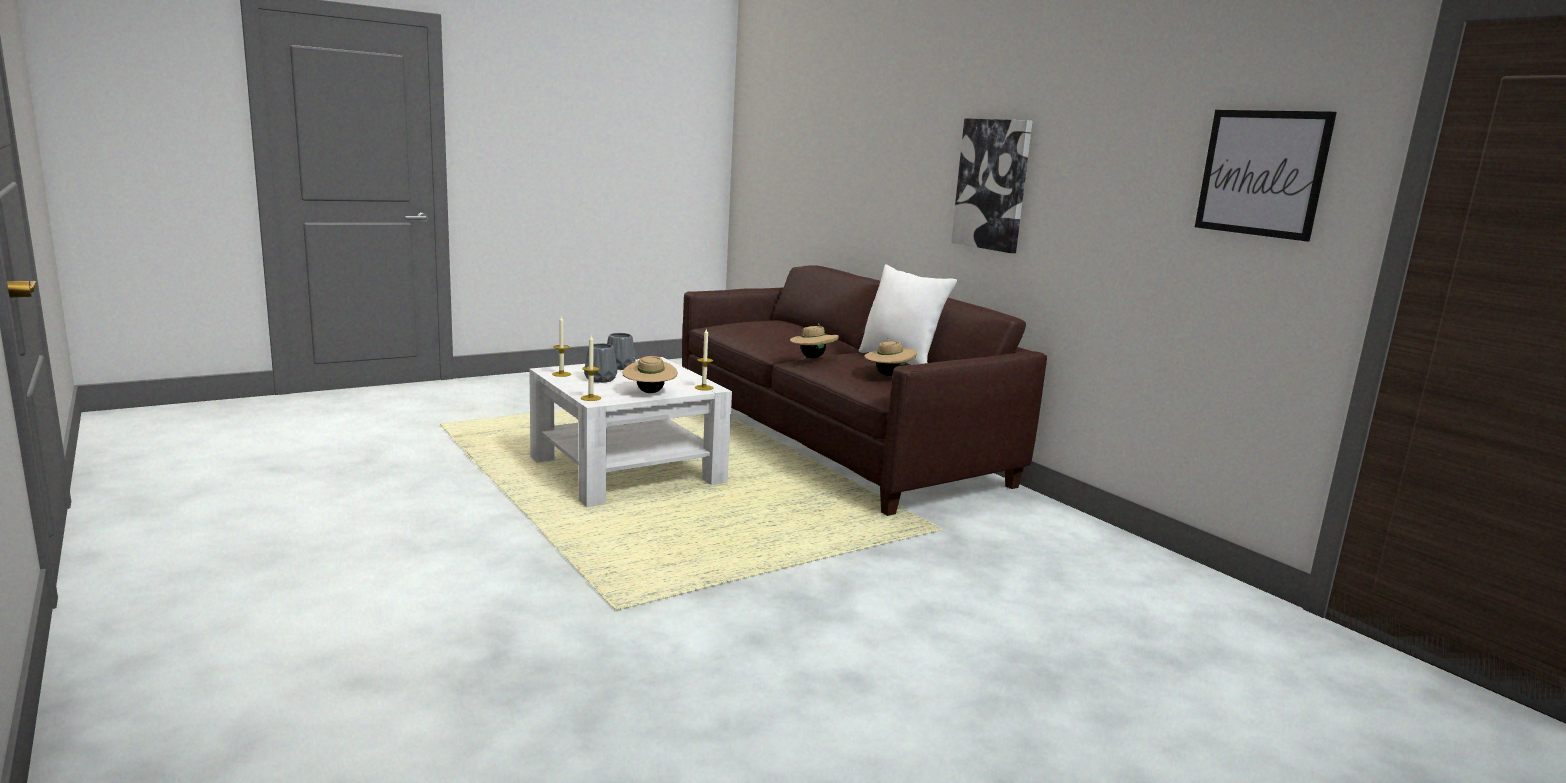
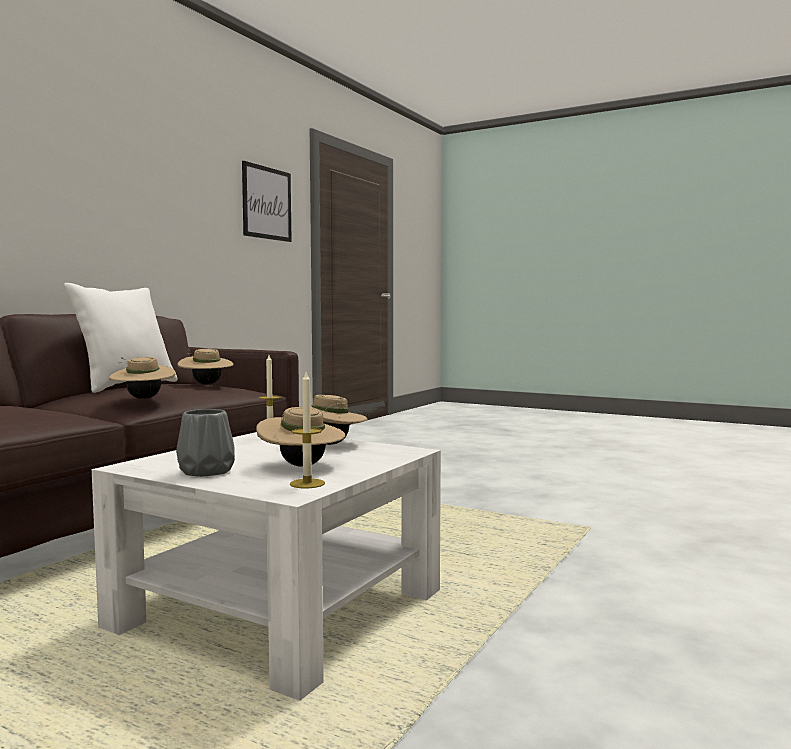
camera: 115 degrees left, 10 degrees down
(590, 398) = (402, 454): candle -> none
(600, 379) = (301, 466): grey vase -> beige hat
(992, 184) = (77, 195): picture -> none

